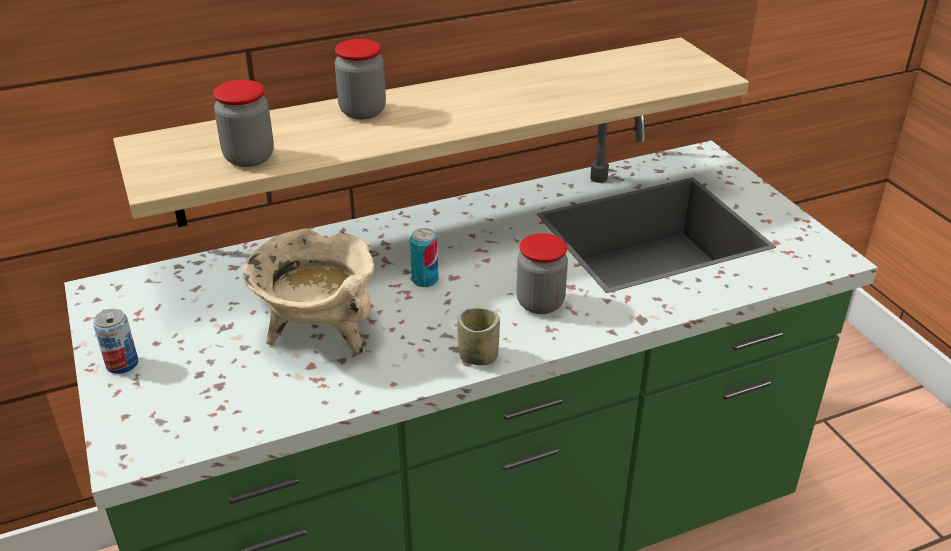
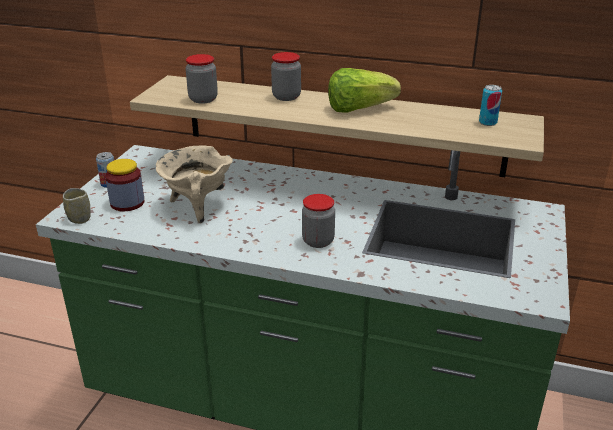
camera: 40 degrees right, 5 degrees down
(202, 379) = (127, 203): none -> jar
(425, 280) = (277, 206): can -> can (487, 122)
(478, 356) = (250, 249): cup -> cup (79, 219)
(483, 97) = (359, 109): none -> lettuce

